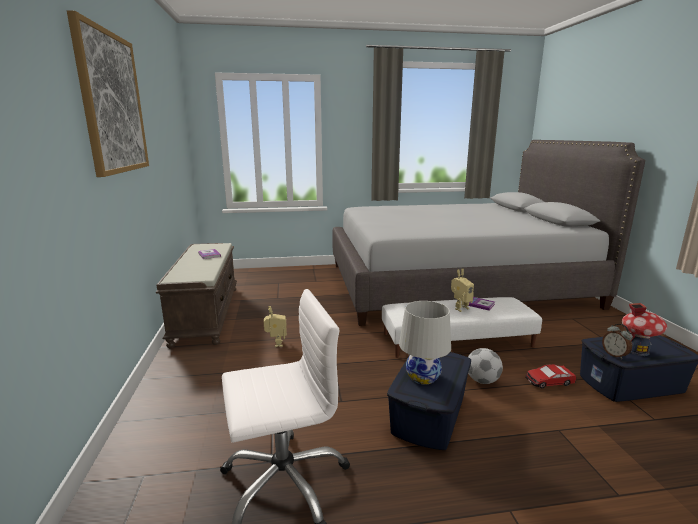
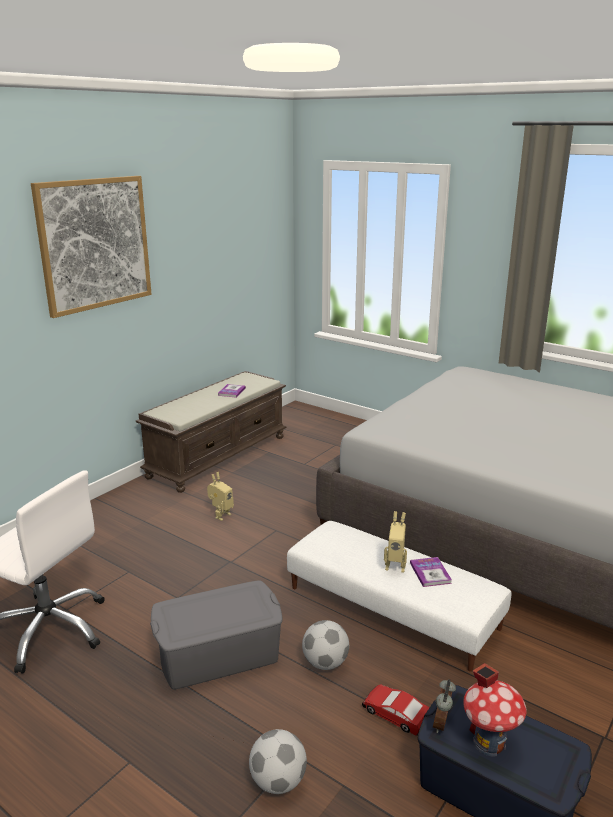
camera: 45 degrees right, 5 degrees up
(423, 377) = (204, 609): white table lamp -> none
(428, 413) = (218, 654): blue storage box -> grey storage box
(580, 448) = (278, 782): none -> football

